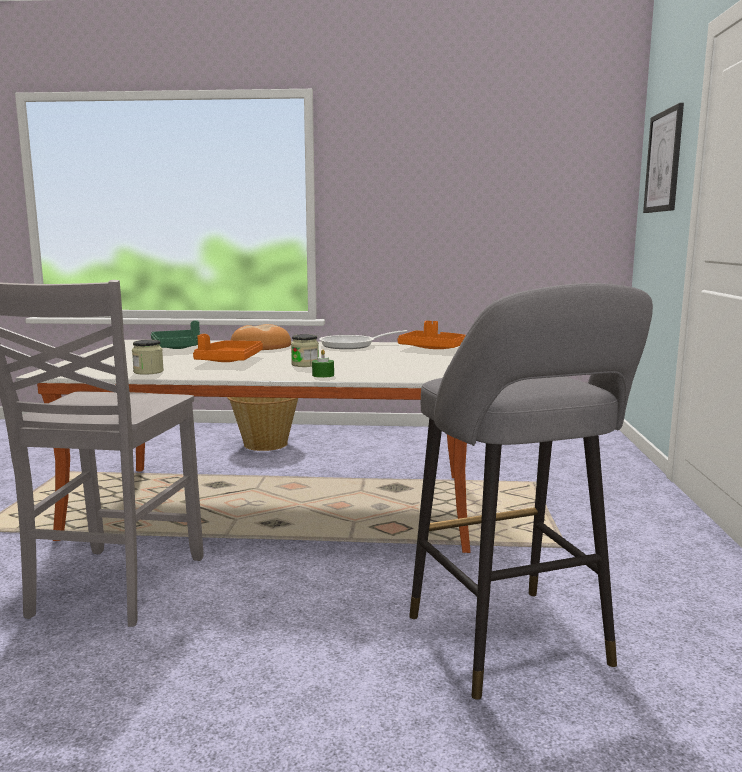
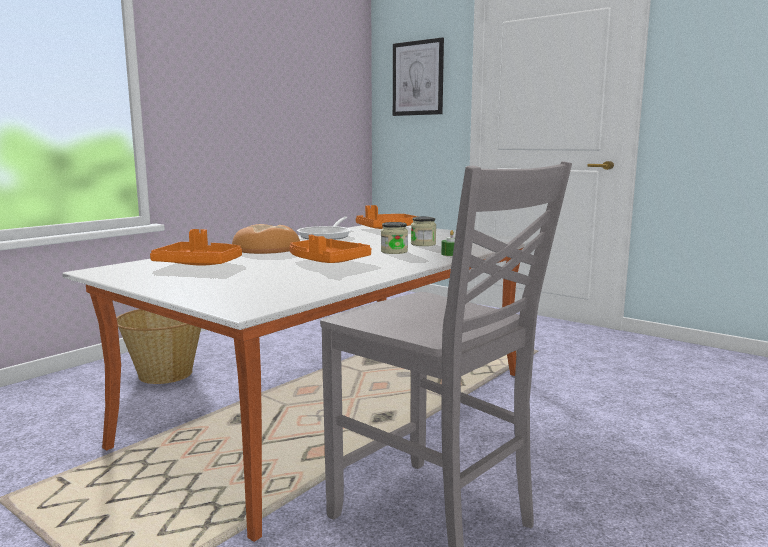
camera: 55 degrees left, 0 degrees up
(148, 372) = (331, 282): jar -> jar (423, 244)
(178, 348) = (199, 264): green tray -> orange tray
(514, 646) = (655, 401): grey stool -> none

